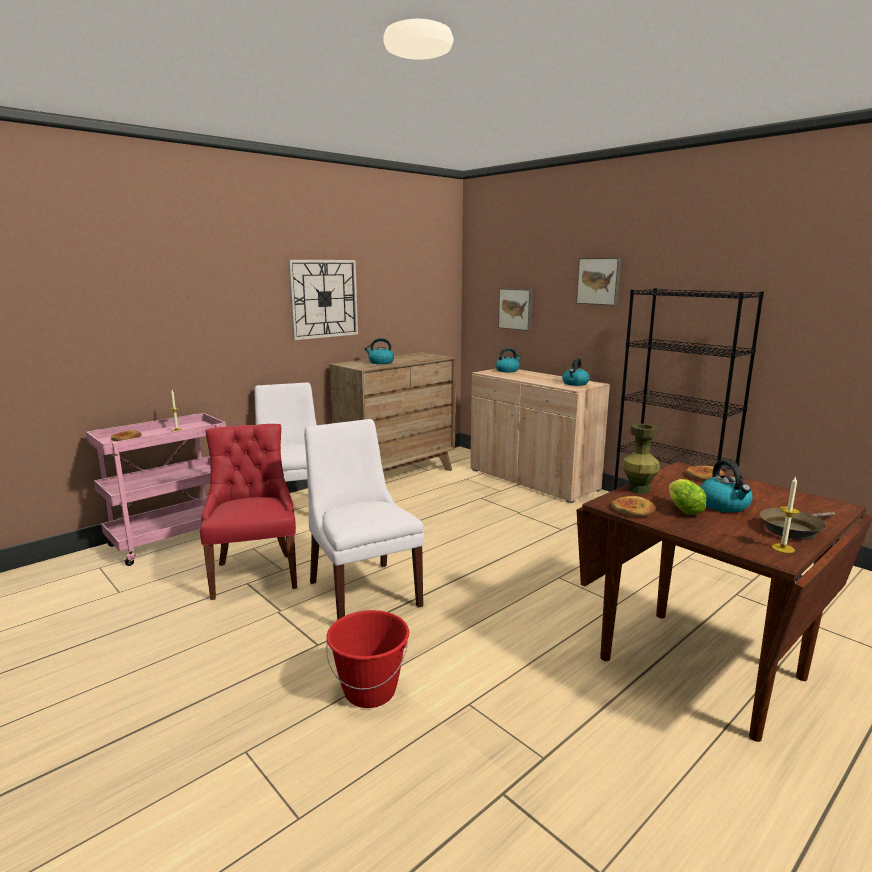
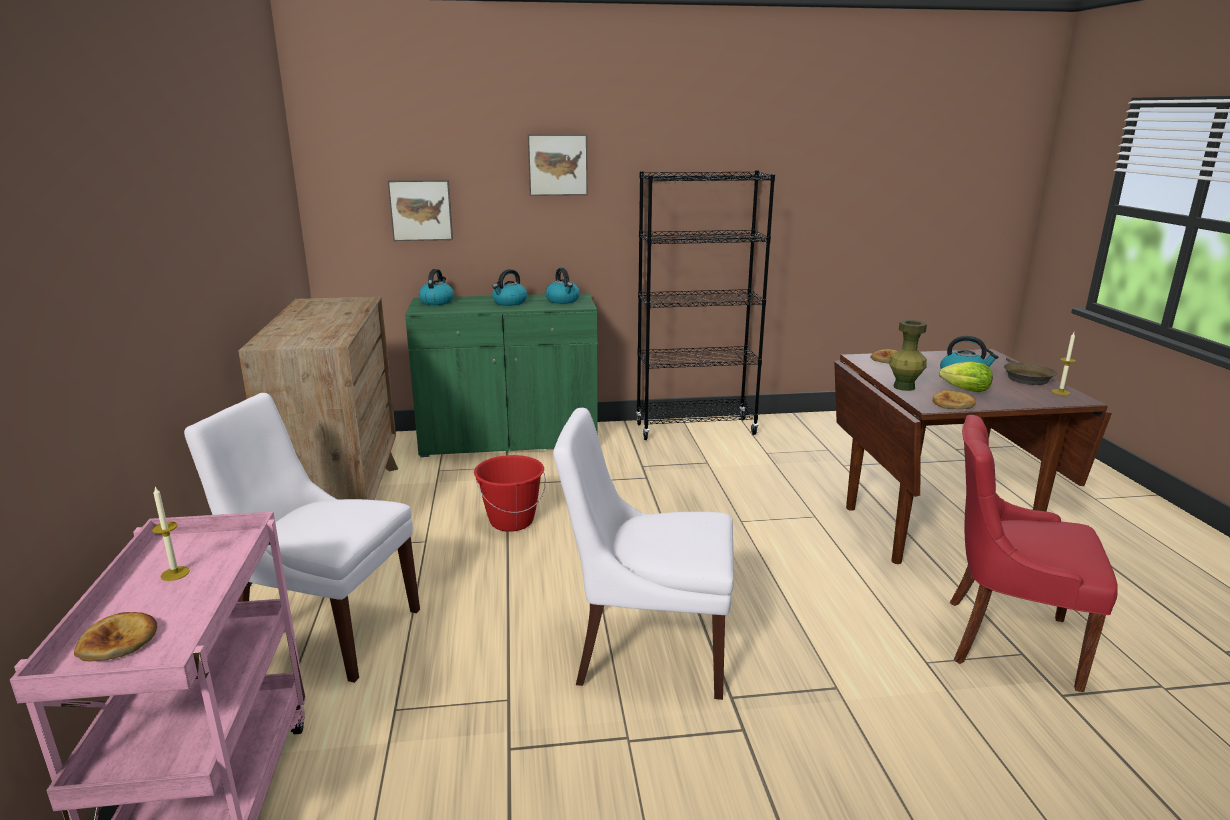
camera: 55 degrees left, 5 degrees up
(255, 574) = (490, 732): red chair -> red chair (1006, 640)
(323, 299) = (206, 228): wall clock -> none
(370, 691) = (869, 719): red bucket -> red bucket (511, 521)
(380, 362) = (316, 328): kettle -> kettle (509, 302)
(532, 480) = (509, 440): beige cabinet -> green cabinet

